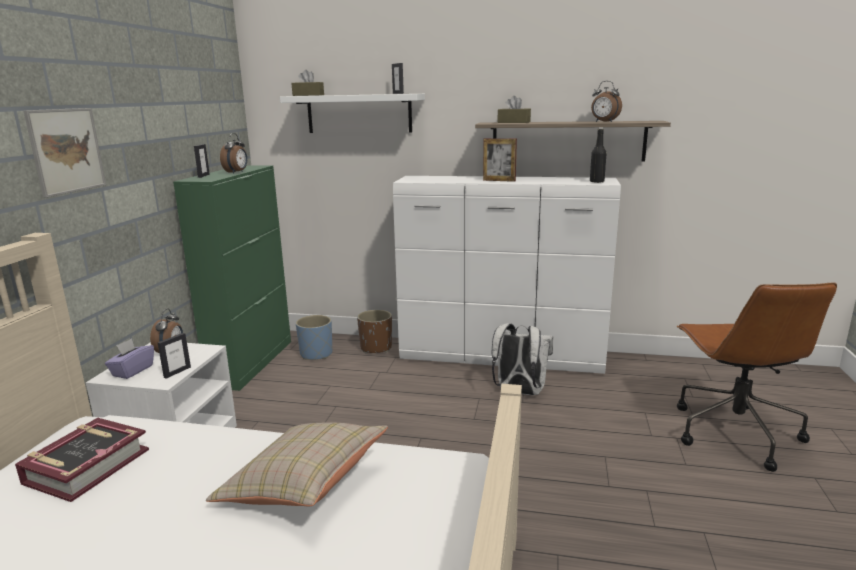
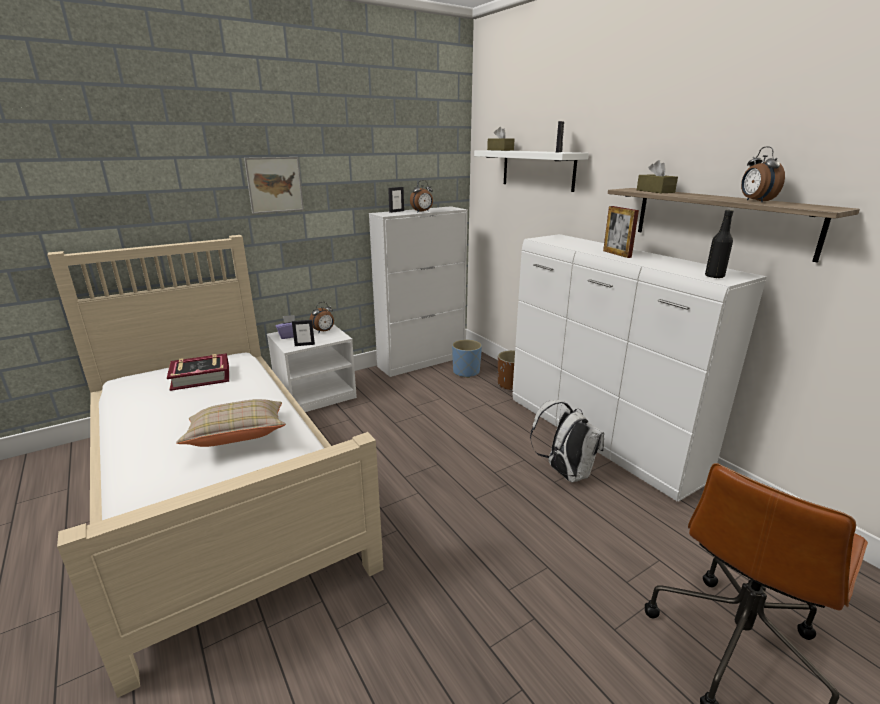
camera: 45 degrees right, 5 degrees up
(252, 362) = (422, 361): green cabinet -> white cabinet

